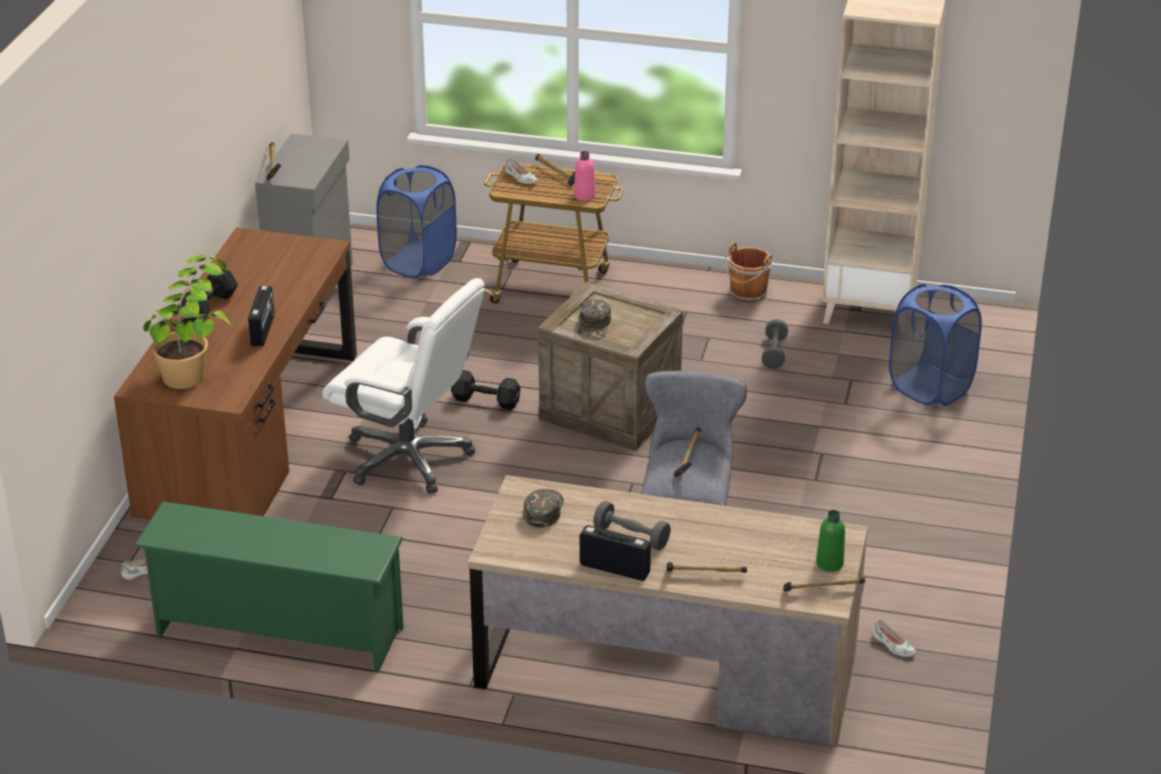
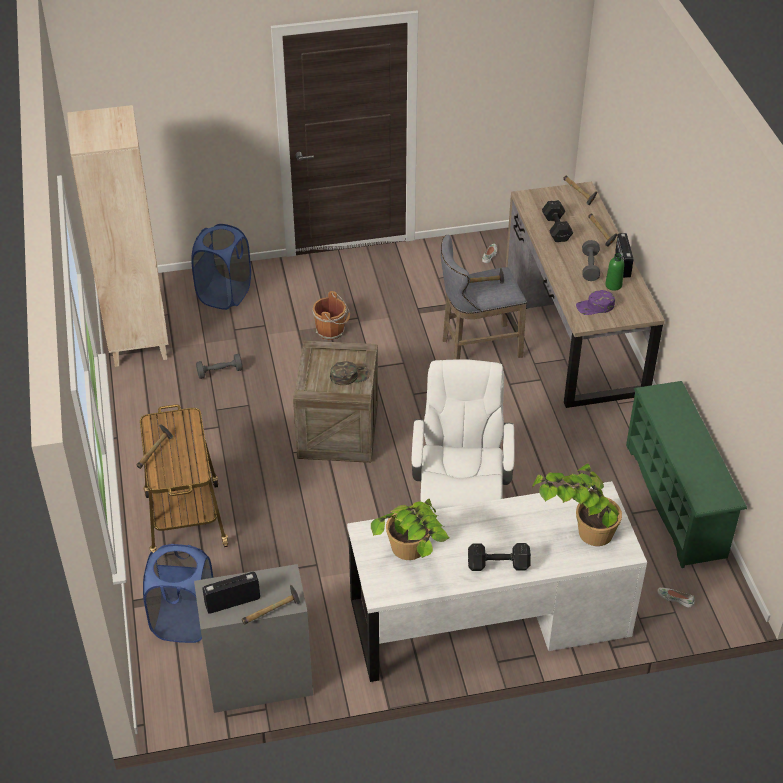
camera: 115 degrees left, 10 degrees up
(250, 433) = (489, 618): brown desk -> white desk
(263, 331) = (506, 516): radio -> radio (232, 602)
(265, 262) = (412, 561): none -> potted plant
(487, 401) = (365, 497): black dumbbell -> black dumbbell (556, 228)
(520, 177) = (172, 470): white shoe -> none
(543, 510) = (595, 307): green cap -> purple cap
(584, 196) = (183, 424): pink bottle -> none
(747, 294) = (143, 407): brown bucket -> brown bucket (331, 331)
(829, 563) = (553, 196): green bottle -> green bottle (613, 285)

